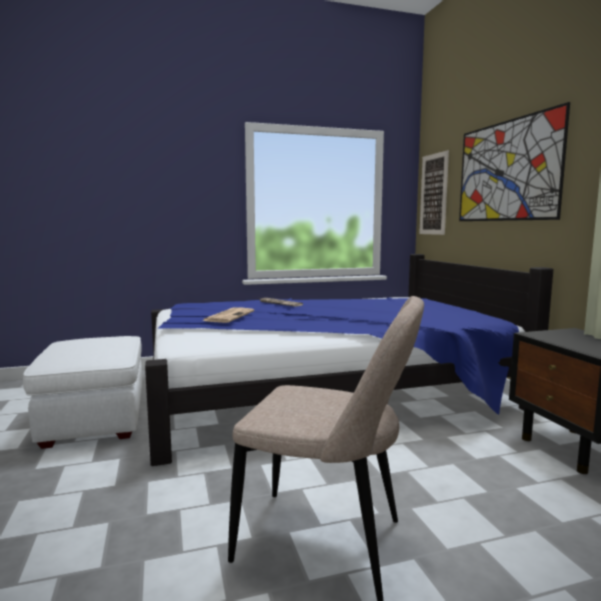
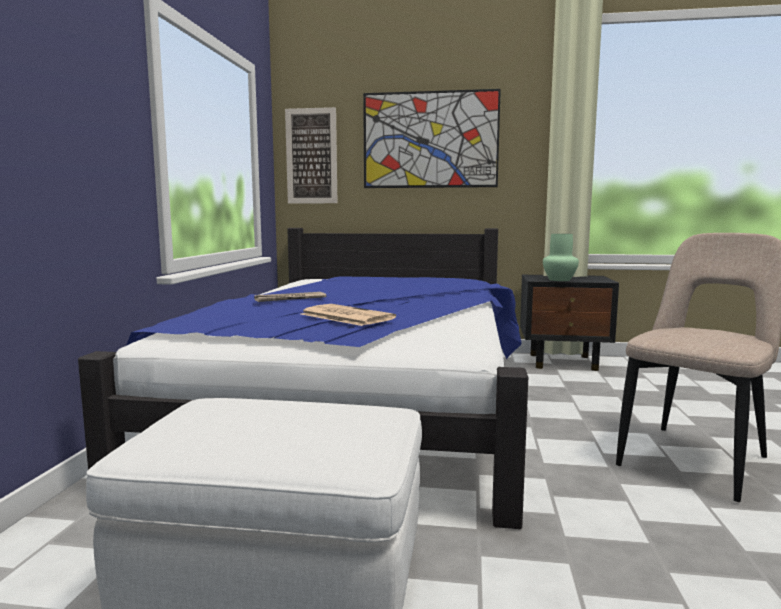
camera: 65 degrees left, 0 degrees up
(558, 340) = (559, 280): none -> green vase

